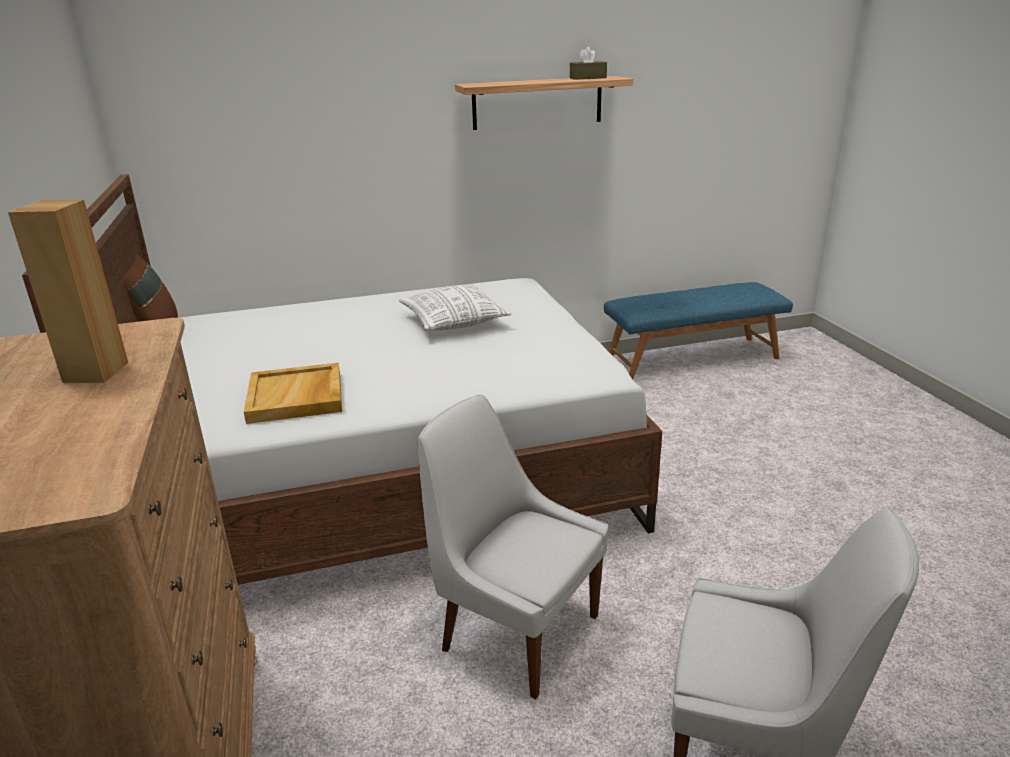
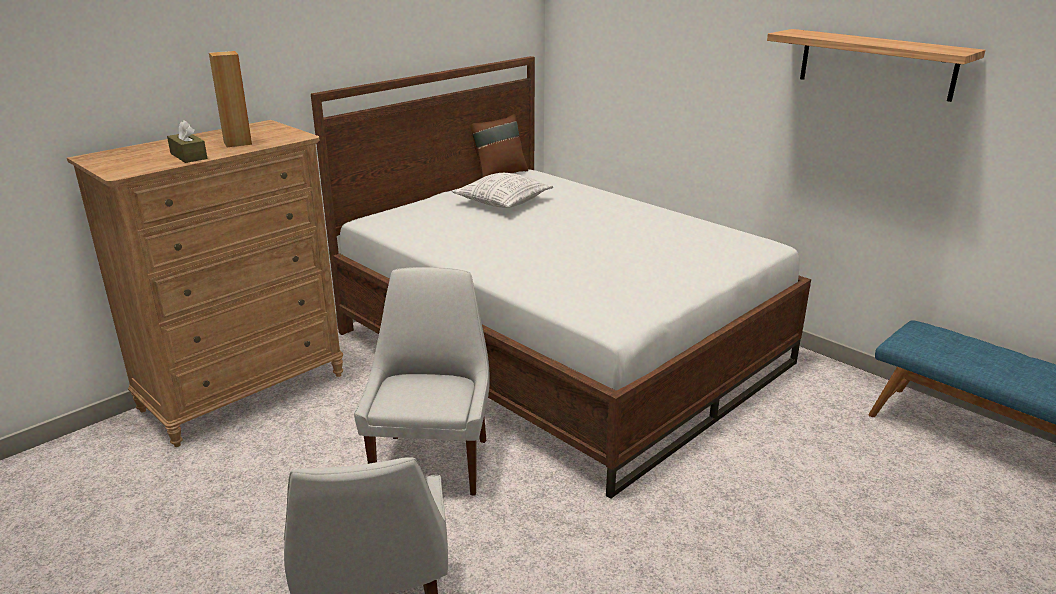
camera: 60 degrees right, 0 degrees up
(296, 397) = (457, 234): beige tray -> none
(453, 322) = (638, 244): pillow -> pillow (503, 202)
(588, 78) = (930, 46): brown tissue box -> brown tissue box (188, 156)

